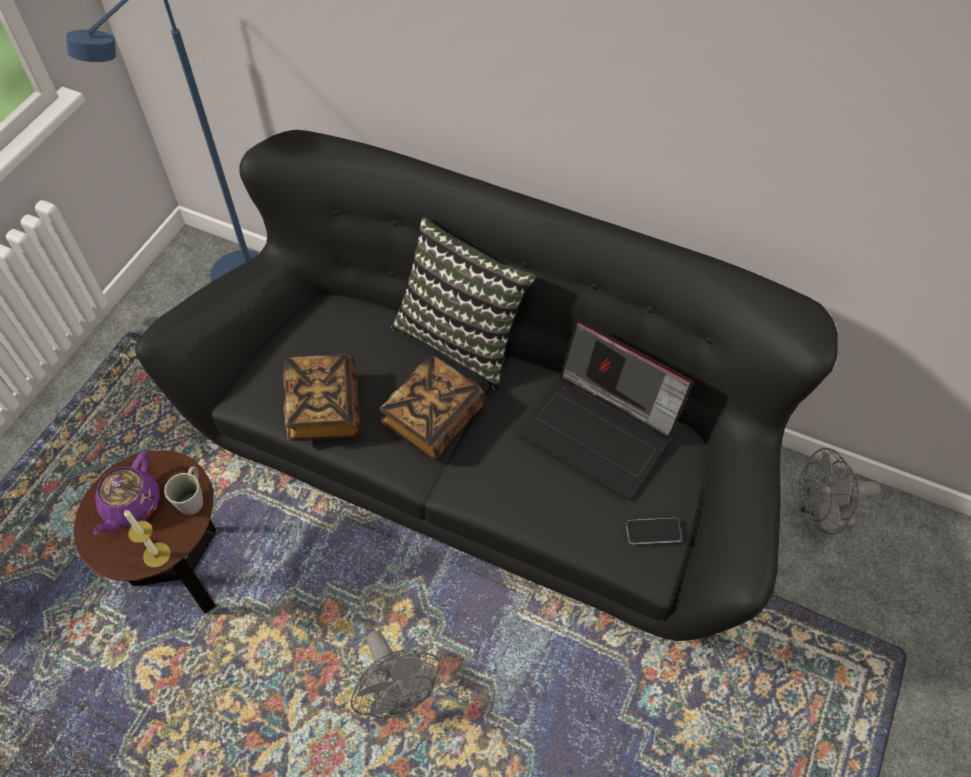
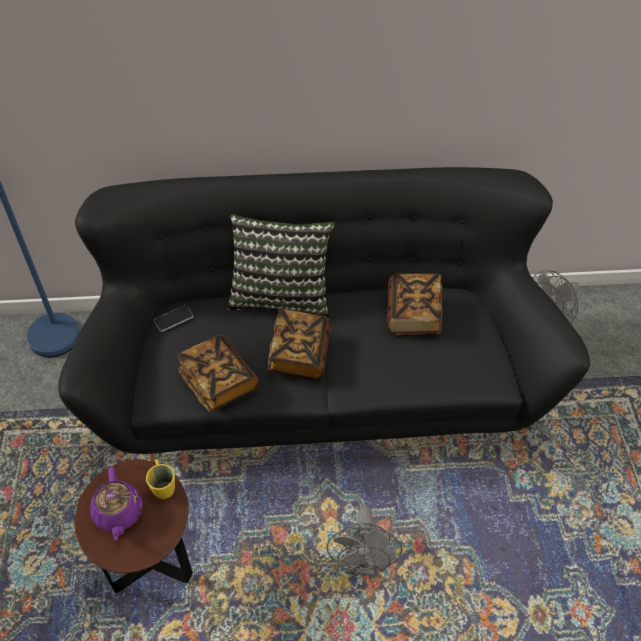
camera: 30 degrees left, 5 degrees down
(157, 555) = (163, 536): candle -> none
(193, 498) = (163, 485): grey mug -> yellow mug
(398, 694) = (362, 563): grey fan -> grey fan turned 60 degrees clockwise
(600, 431) = (413, 314): laptop -> book
(653, 531) = (485, 359): phone -> phone (173, 319)

